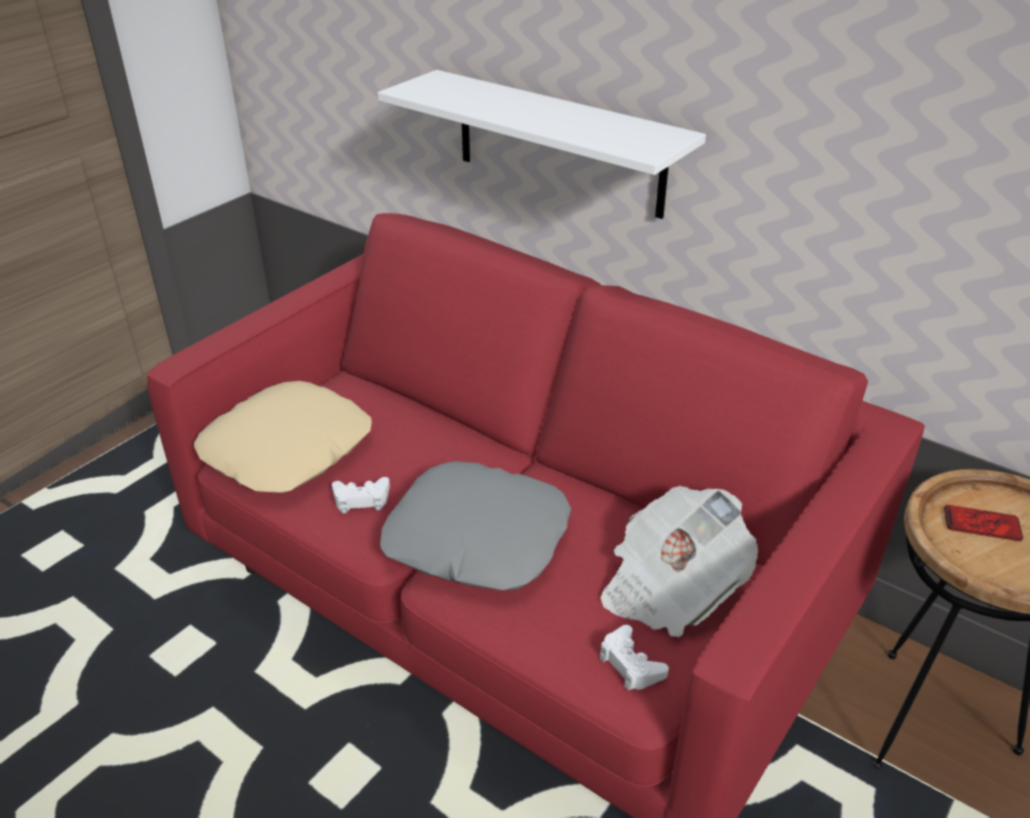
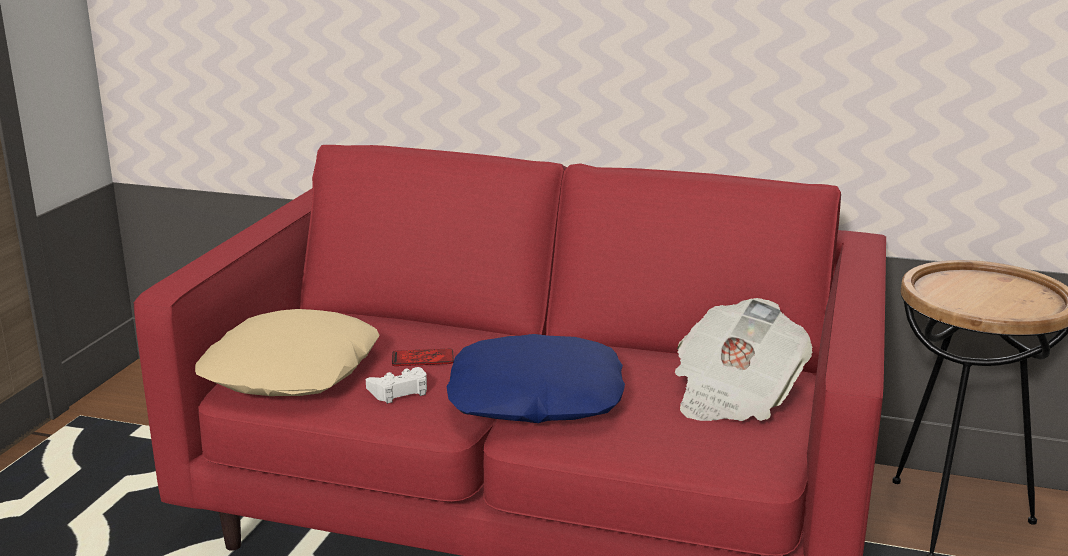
camera: 20 degrees left, 15 degrees down
(476, 539) = (535, 398): grey pillow -> blue pillow
(559, 144) = (502, 54): white shelf -> none
(630, 664) = (737, 447): white game controller -> none
(982, 524) = (965, 291): phone -> phone (423, 359)

